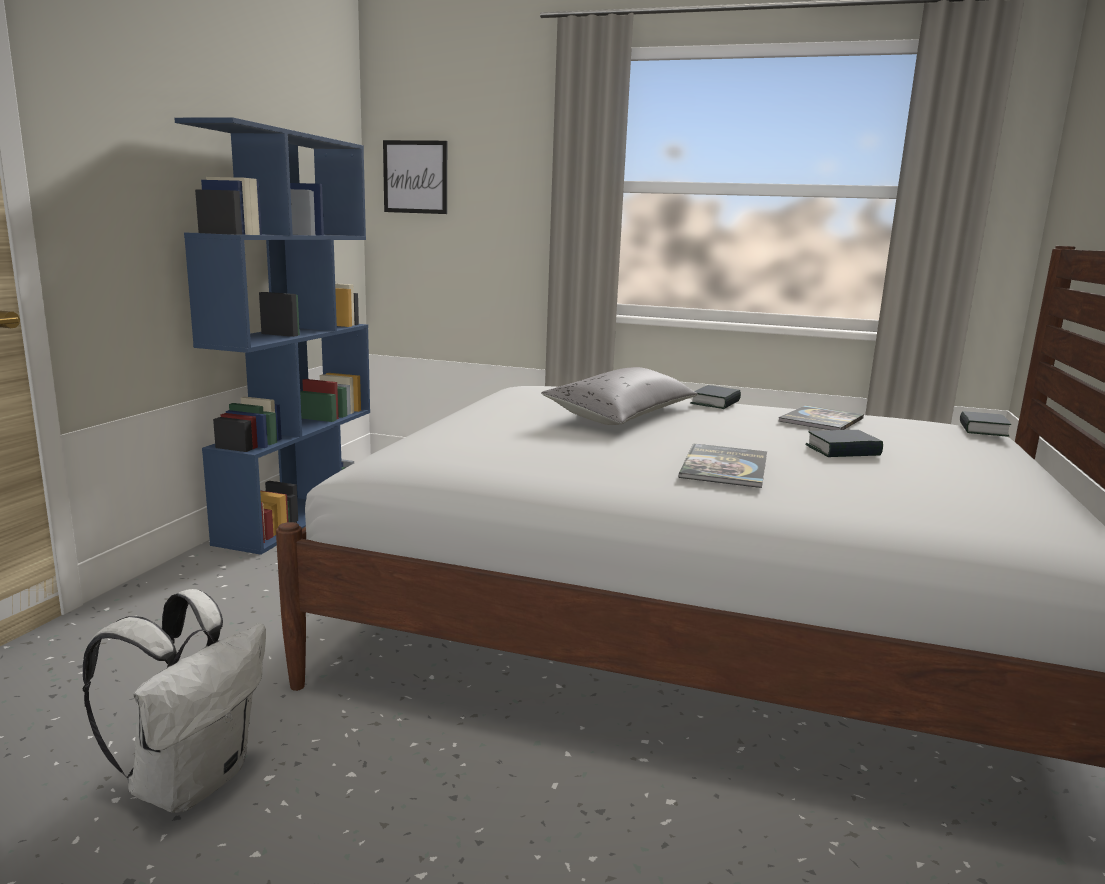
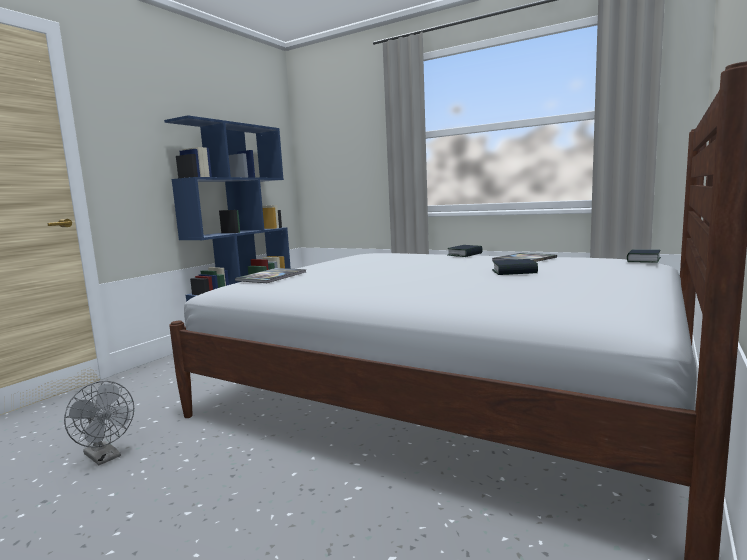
camera: 15 degrees right, 5 degrees down
(191, 780) = (105, 457): white backpack -> grey fan
(415, 177) = (318, 144): picture -> none
(623, 414) = (395, 261): grey pillow -> none
(724, 467) = (419, 281): book -> book (272, 277)

